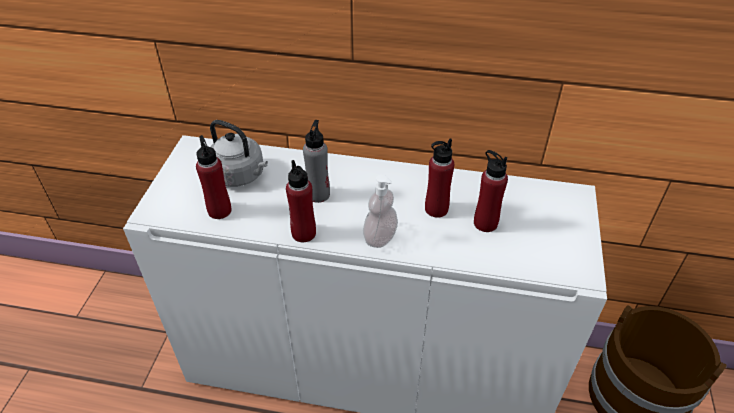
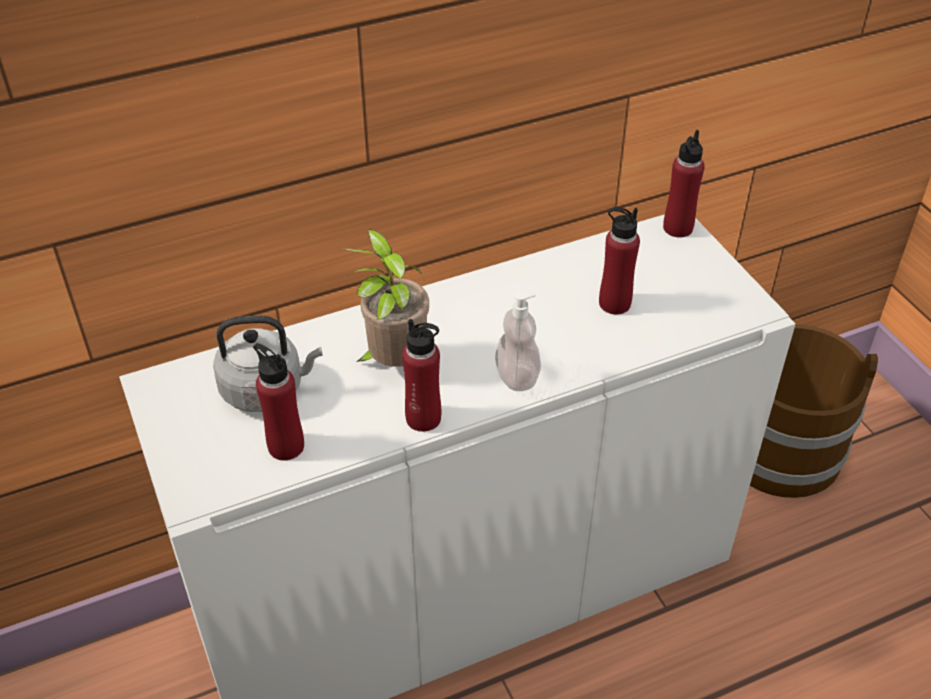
camera: 35 degrees left, 0 degrees up
(318, 194) = (394, 363): grey bottle -> potted plant
(436, 209) = (548, 313): red bottle -> red bottle (677, 228)

